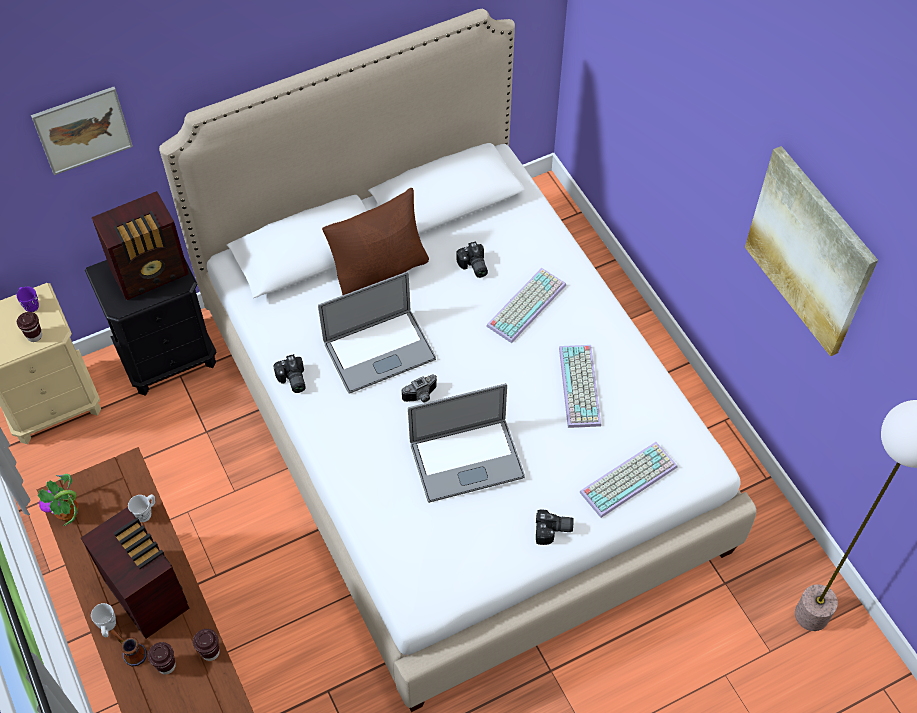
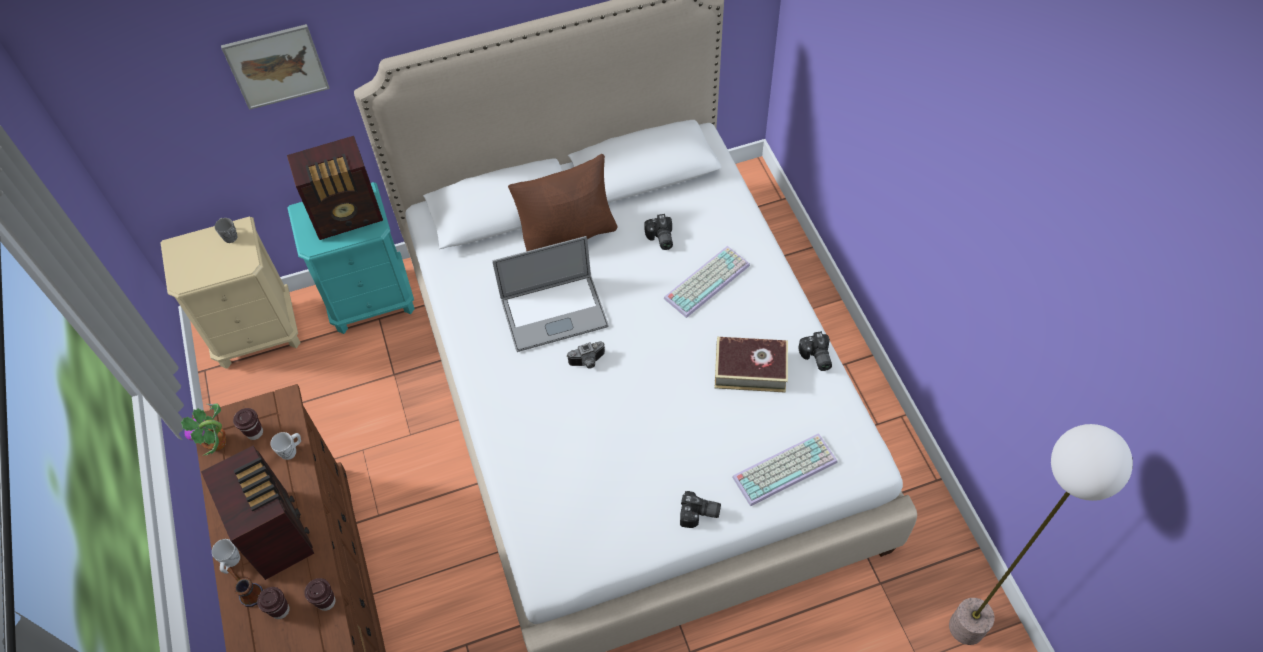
camera: 10 degrees right, 0 degrees up
(30, 304) = (229, 235): purple mug -> grey mug
(34, 336) = (227, 266): brown cup -> brown cup (255, 432)
(168, 357) = (371, 300): black nightstand -> turquoise nightstand
(292, 380) = (464, 333): camera -> camera (815, 357)
(466, 460) = (622, 431): laptop -> none
(581, 387) = (750, 369): keyboard -> book
(810, 251) = (997, 250): picture -> none

